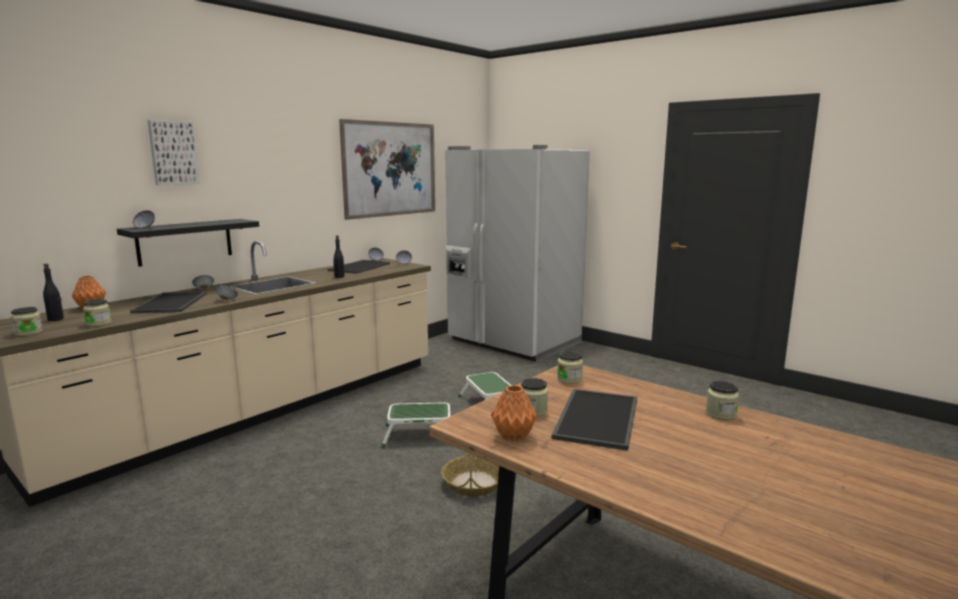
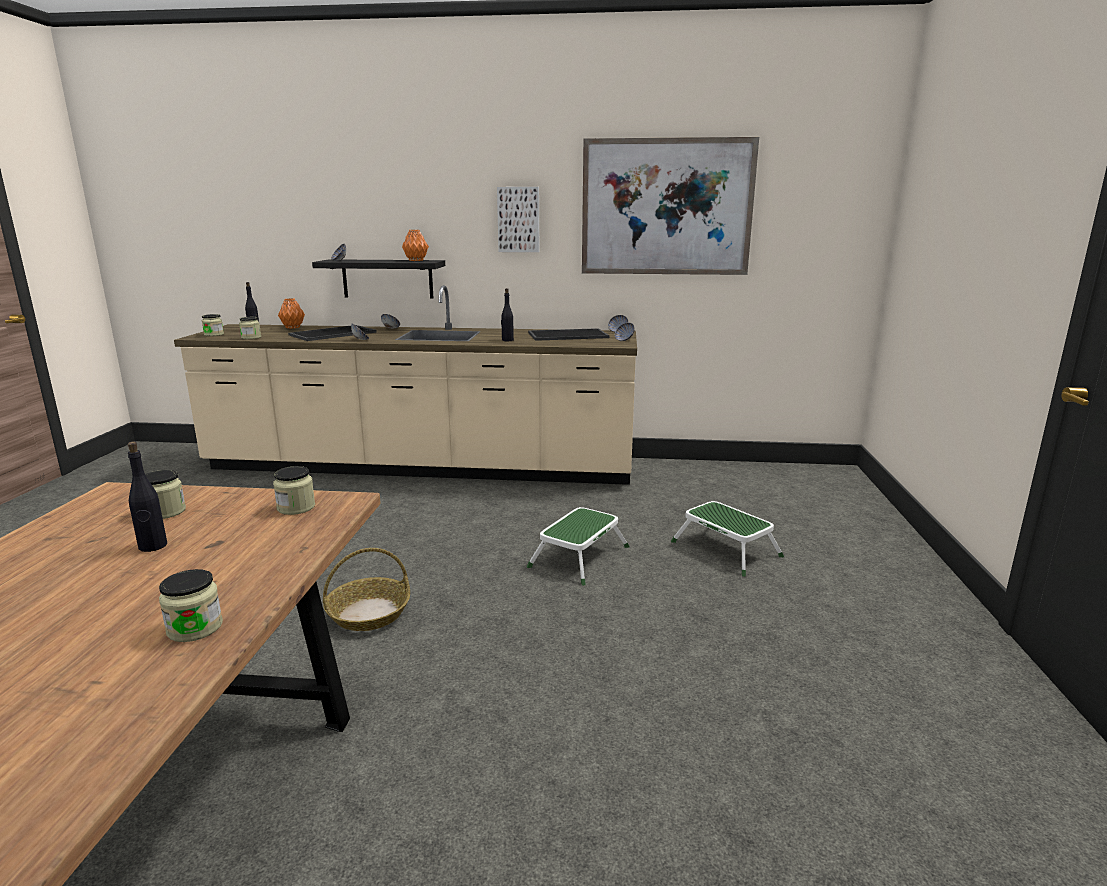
camera: 55 degrees right, 5 degrees up
(173, 153) = (379, 187): picture -> picture (519, 219)
(419, 435) = (450, 547): green step ladder -> green step ladder (725, 549)
(513, 436) = (79, 519): orange vase -> orange vase (416, 260)
(514, 341) = (811, 504): white fridge -> none
(595, 417) = (153, 546): tray -> black bottle

